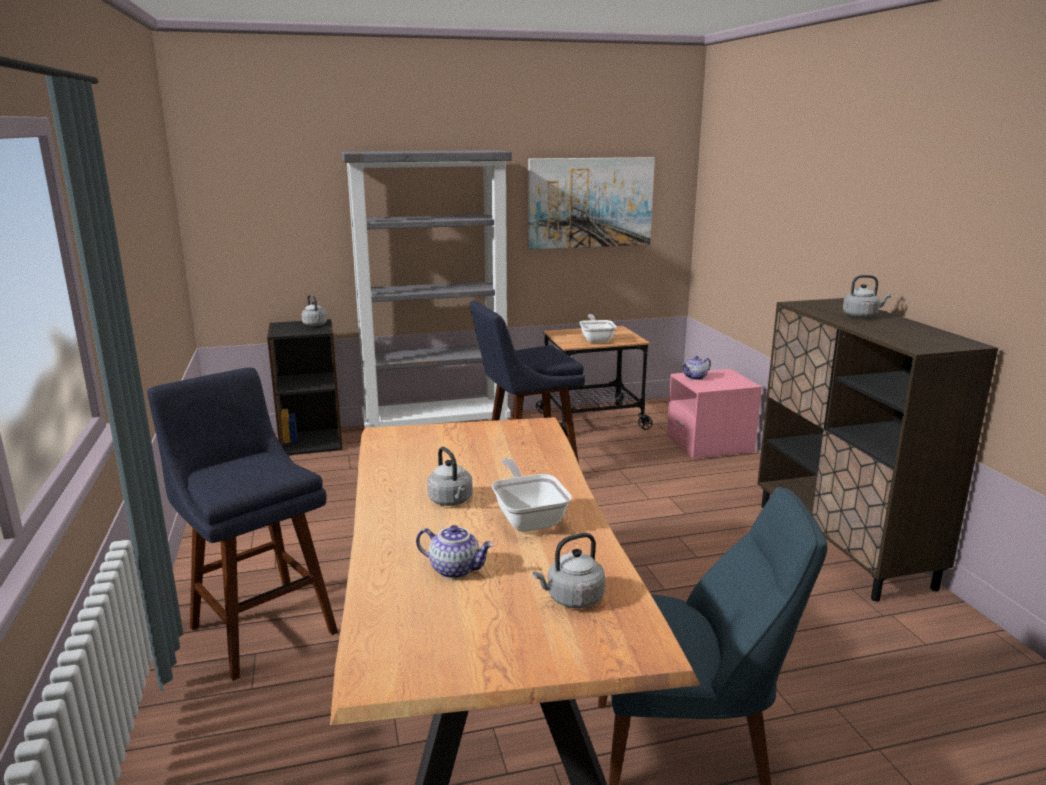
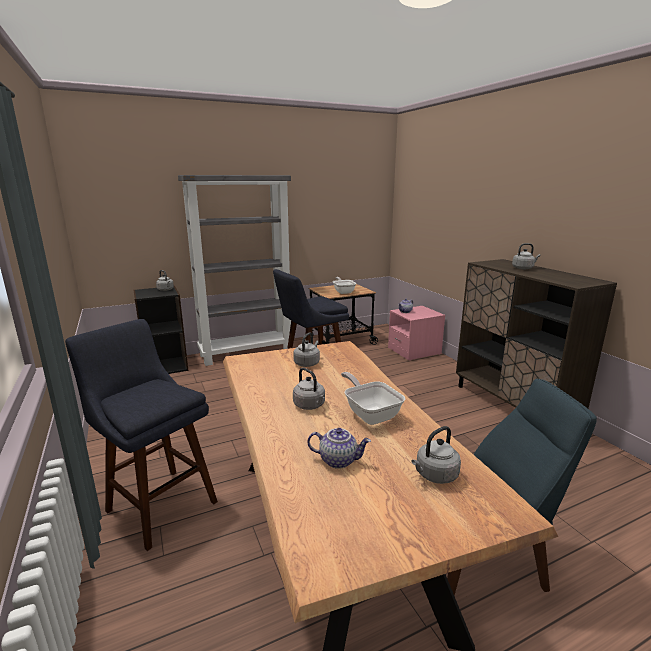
camera: 10 degrees left, 0 degrees up
(475, 445) = (307, 363): none -> grey kettle
(590, 202) = (334, 209): picture -> none

